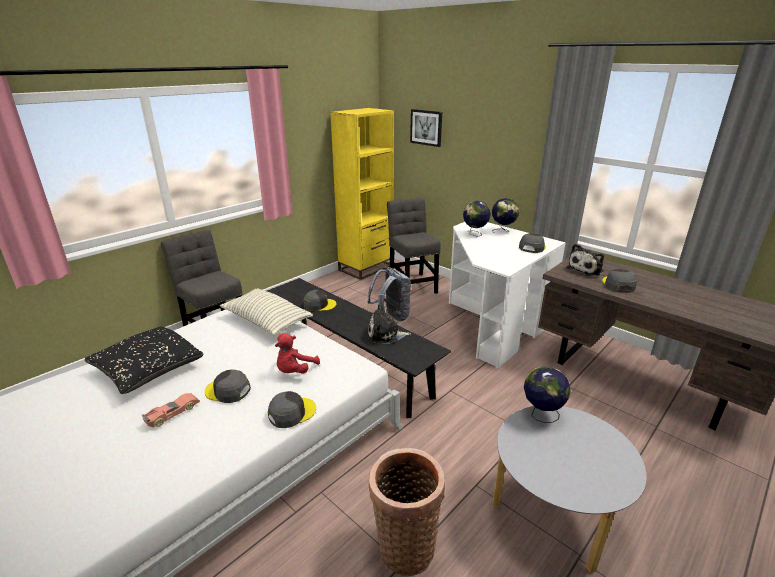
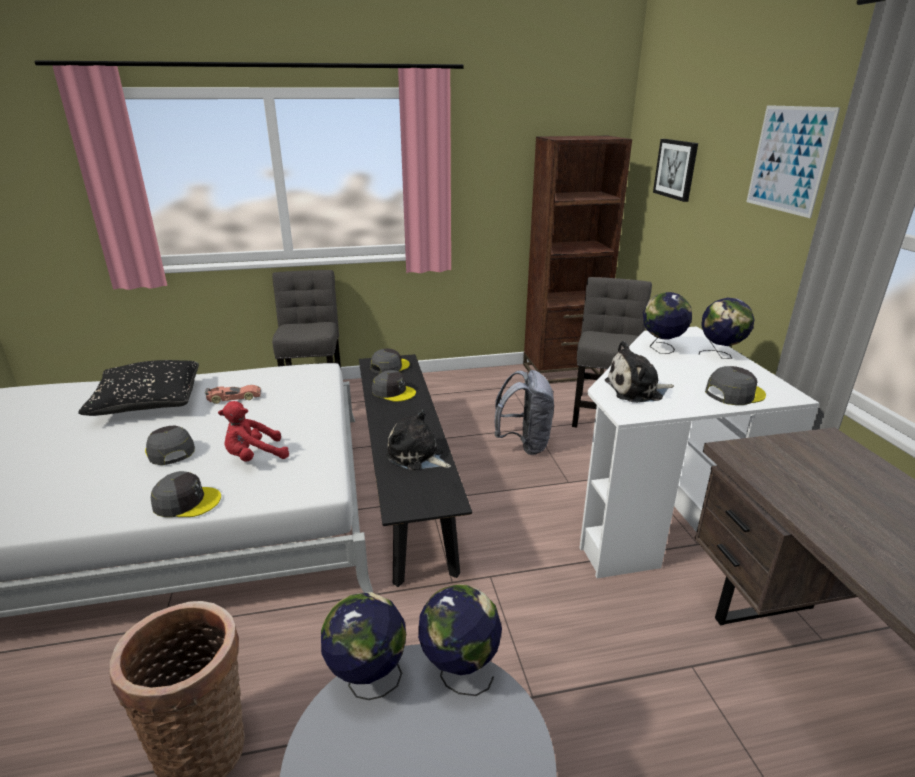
camera: 35 degrees right, 0 degrees up
(172, 413) = (102, 452): toy car -> toy car (234, 398)
(267, 321) = (307, 391): pillow -> none
(366, 268) = (562, 371): yellow bookcase -> brown bookcase
(511, 121) = (788, 159): none -> picture
(512, 438) = (368, 681): none -> globe
(586, 269) = (807, 462): plush toy -> plush toy (637, 390)
(618, 285) = (839, 512): grey cap -> grey cap (389, 366)

